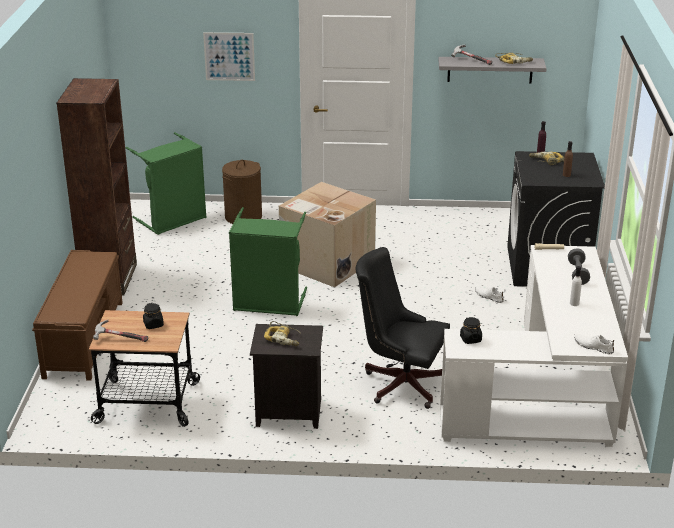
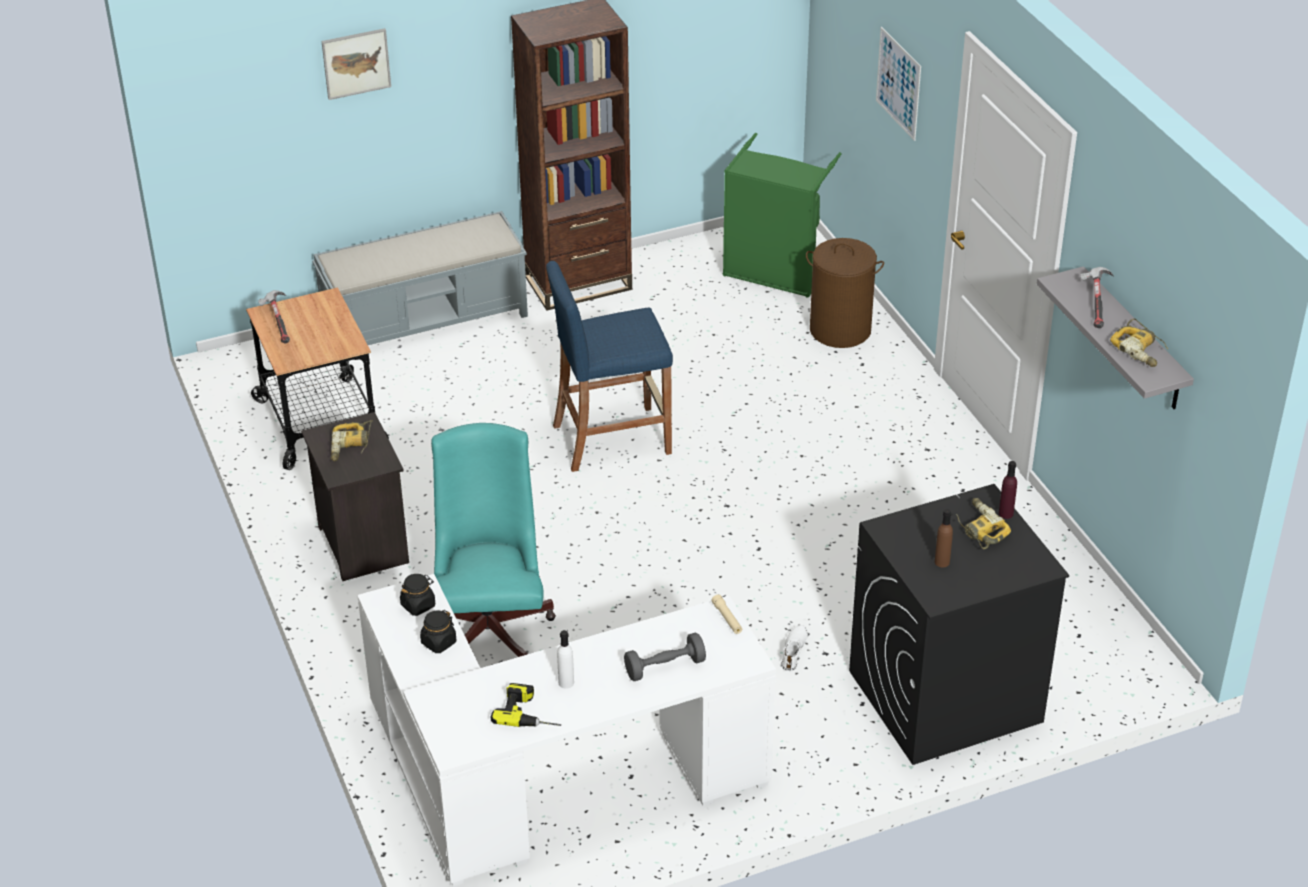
camera: 65 degrees right, 10 degrees up
(23, 162) = (356, 63): none -> picture
(84, 338) = (427, 320): brown bench -> grey bench
(153, 324) = (324, 334): black jar -> black jar (438, 643)
(269, 304) = (612, 439): green laundry basket -> blue stool
(326, 263) = (767, 453): cardboard box -> none
(400, 383) = (491, 624): black office chair -> turquoise office chair
(593, 319) = (530, 712): none -> power drill
(593, 346) = (448, 728): white shoe -> none

